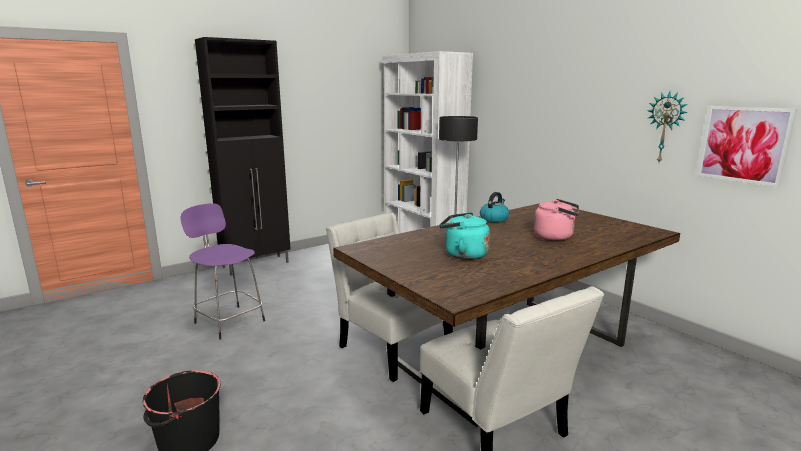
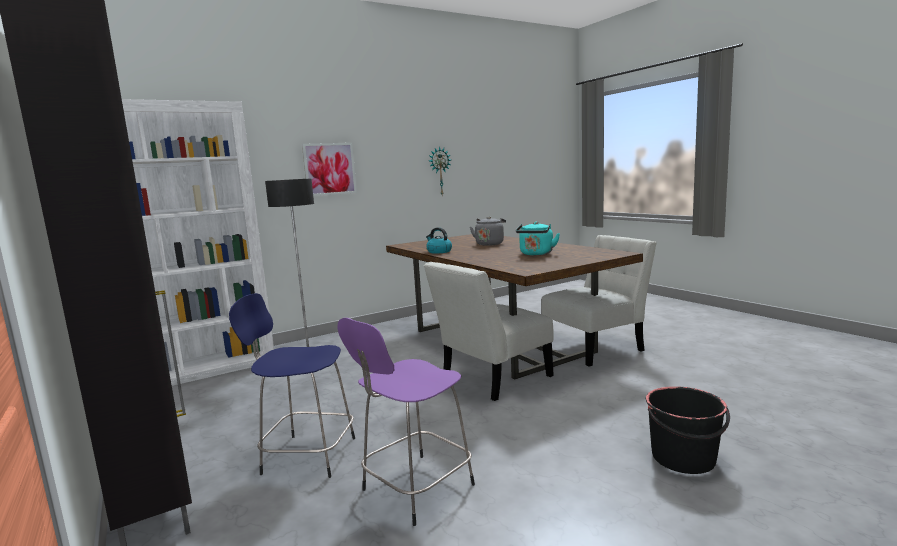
camera: 85 degrees left, 5 degrees down
(285, 288) = (306, 455): none -> blue stool
(556, 236) = (490, 244): pink kettle -> grey kettle
(743, 144) = (479, 176): picture -> picture (329, 169)

